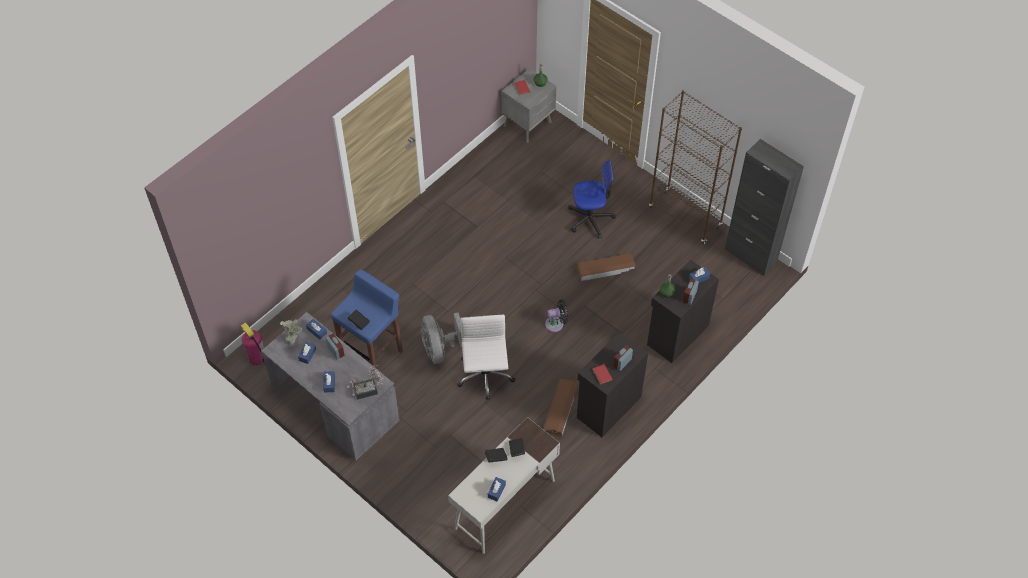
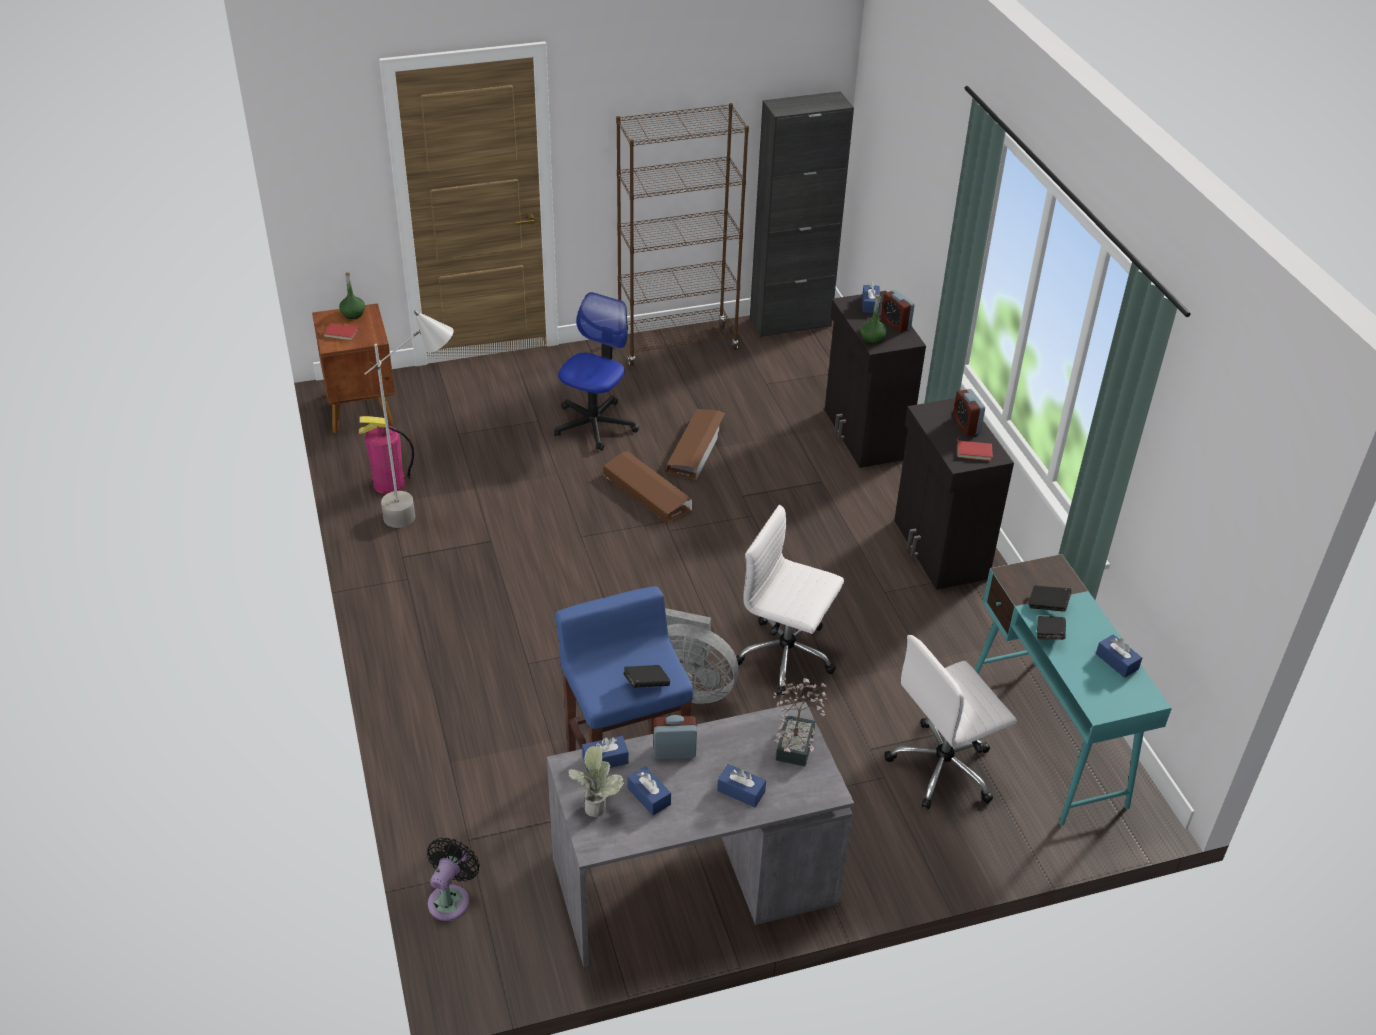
camera: 60 degrees left, 15 degrees down
(257, 357) = (490, 961): fire extinguisher -> fire extinguisher (389, 484)
(458, 468) = (943, 767): none -> white office chair
(475, 194) = (426, 516): none -> grey floor lamp
(504, 505) = (1048, 740): white desk -> turquoise desk
(528, 124) = (360, 408): grey nightstand -> brown nightstand
(556, 324) = (751, 537): black fan -> black fan (451, 899)
(561, 409) = (909, 599): brown storage box -> brown storage box (647, 492)

